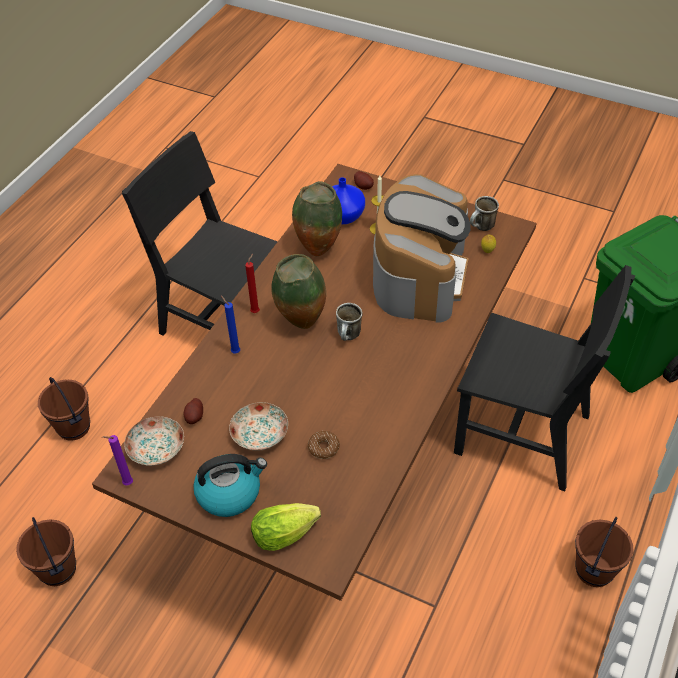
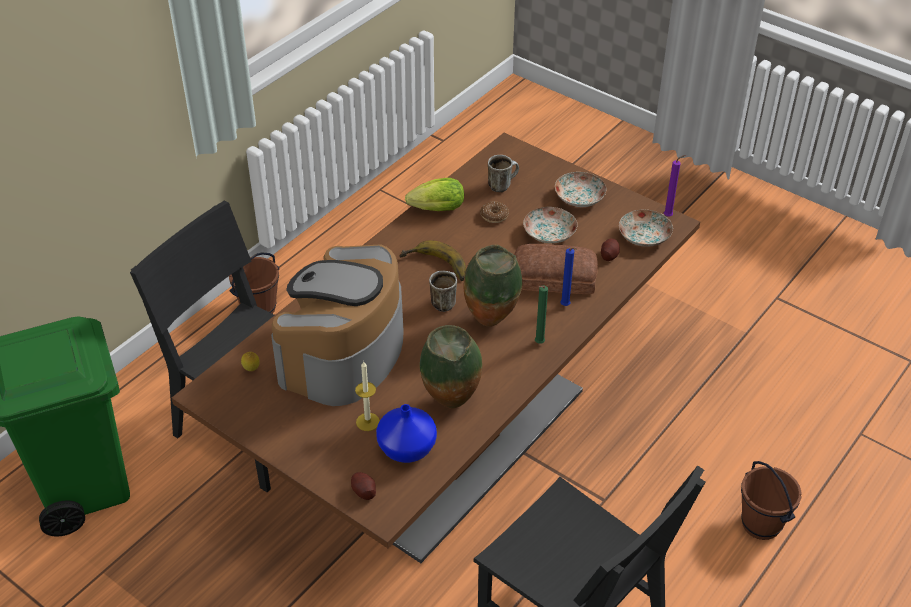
camera: 170 degrees left, 5 degrees down
(57, 570) = (750, 385): brown bucket -> none
(230, 492) = (580, 198): kettle -> plate
(248, 379) = (555, 279): none -> bread
(256, 311) = (538, 344): red candle -> green candle
(288, 533) = (536, 168): lettuce -> lettuce (434, 210)
(368, 371) = (435, 268): none -> banana
(482, 228) = (241, 401): mug -> mug (502, 185)

